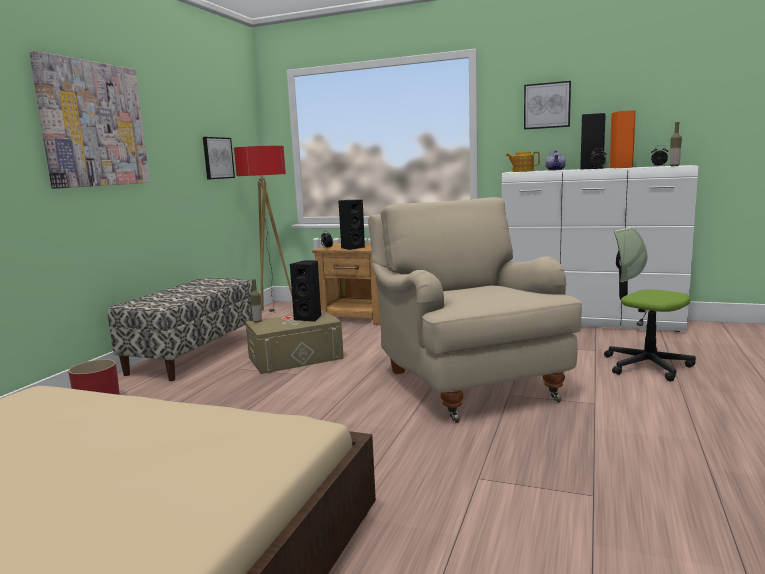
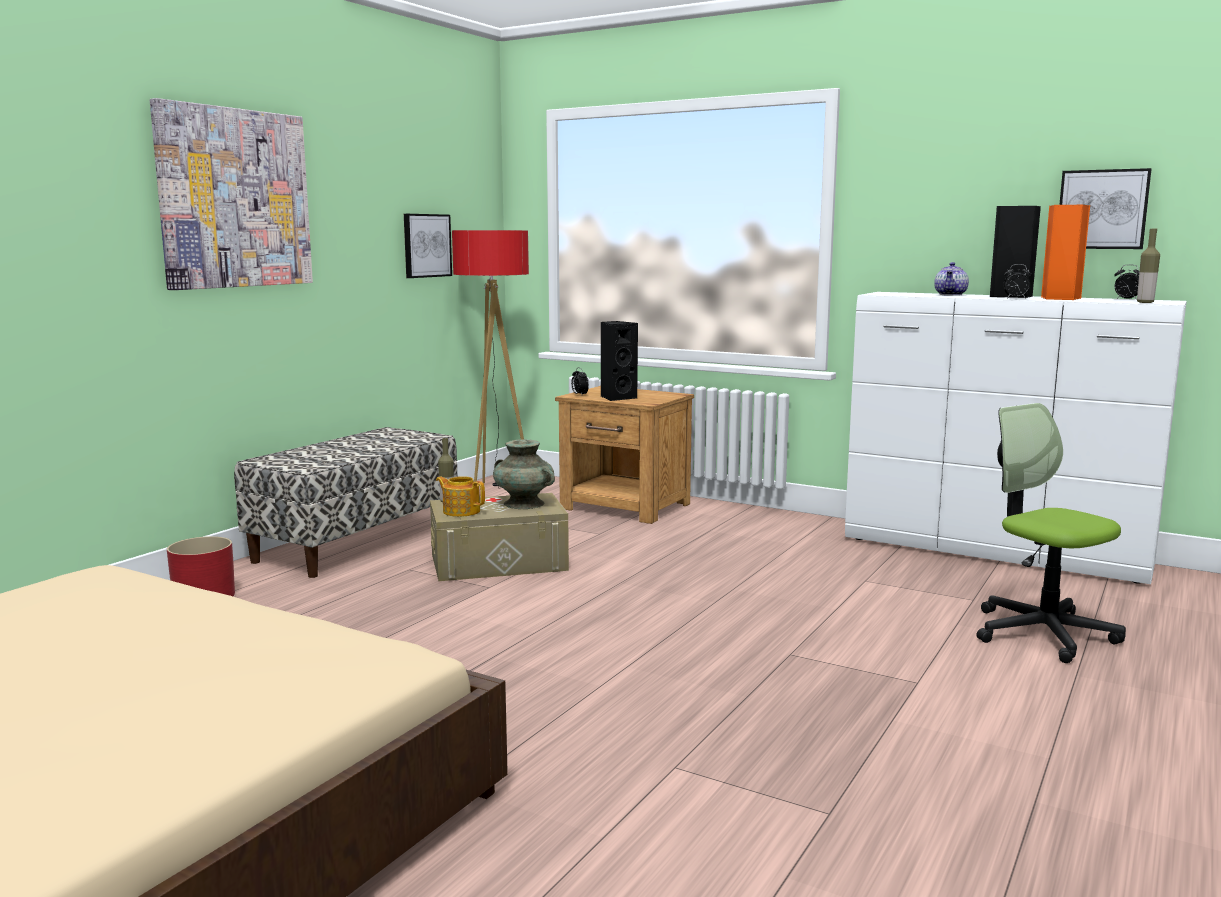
camera: 10 degrees right, 0 degrees up
(309, 318) = (524, 504): black speaker -> turquoise vase
(466, 381) = (736, 626): beige armchair -> none
(522, 171) = (895, 294): teapot -> teapot (461, 511)
(547, 105) = (948, 186): picture -> picture (1102, 209)

